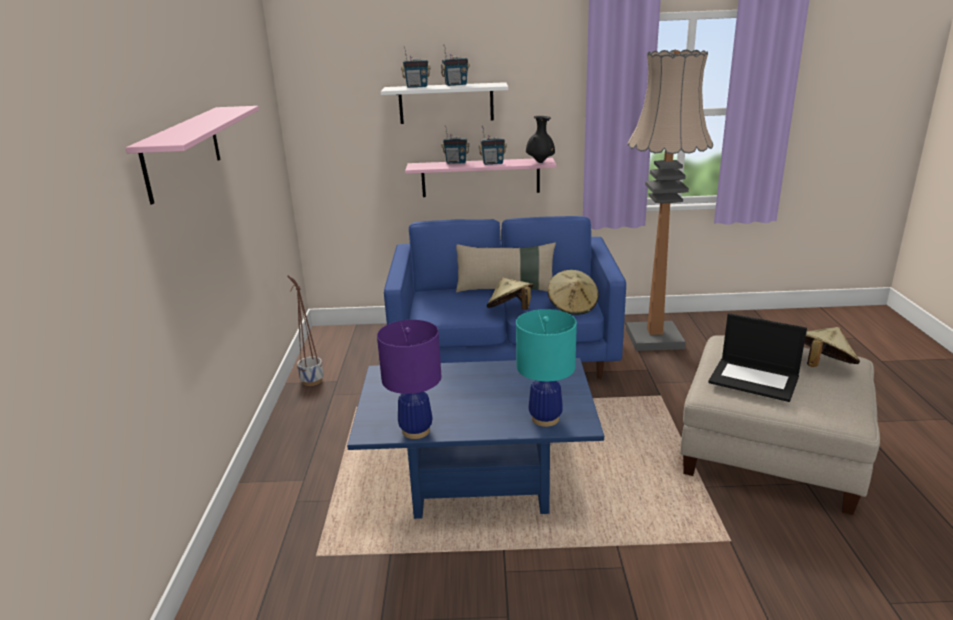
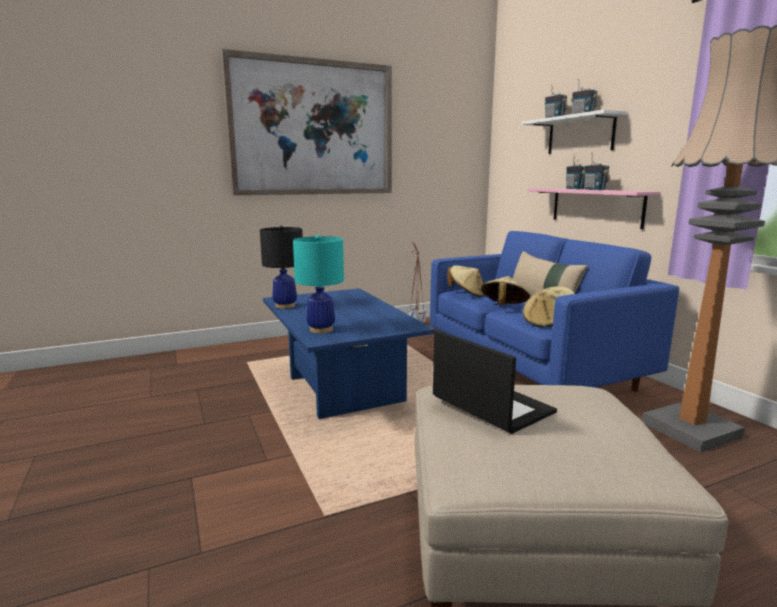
camera: 65 degrees right, 10 degrees down
(183, 152) = (313, 129): pink shelf -> picture
(415, 431) = (285, 306): purple table lamp -> black table lamp
(540, 162) = (630, 191): black vase -> none
(755, 379) = (490, 404): laptop -> laptop turned 135 degrees clockwise
(822, 366) = (595, 449): beige hat -> beige hat (467, 294)

